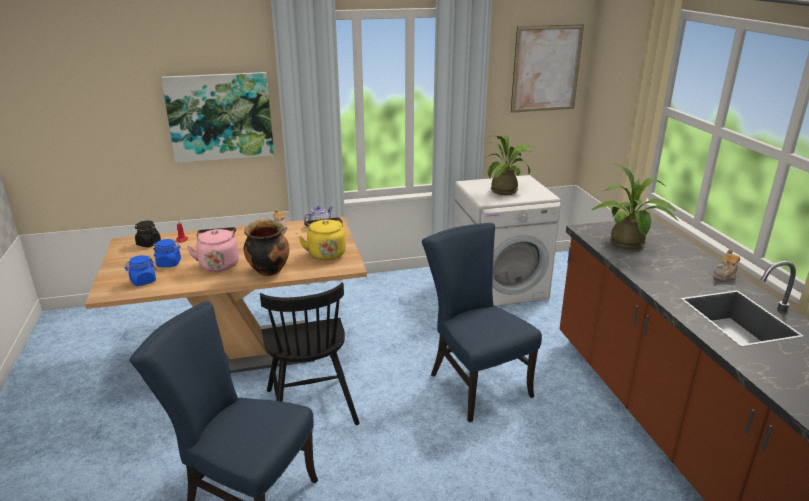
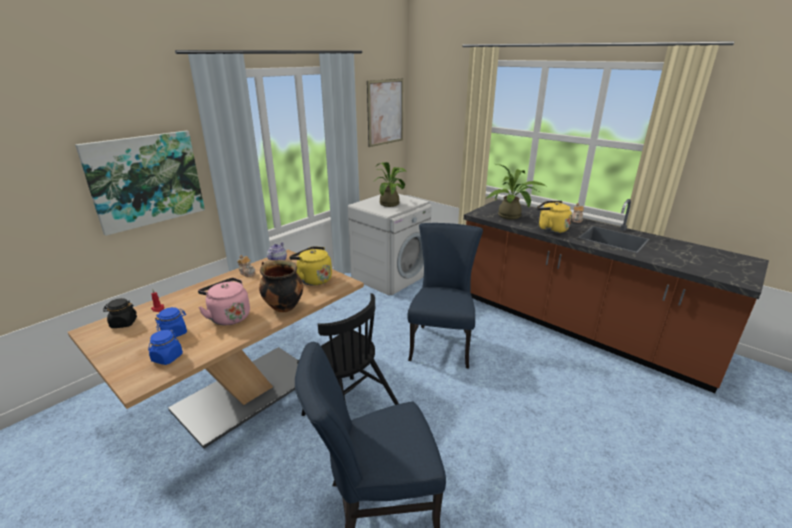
camera: 35 degrees left, 0 degrees up
(475, 382) = (442, 342): blue chair -> blue chair turned 75 degrees clockwise
(657, 276) = (550, 229): none -> yellow kettle

